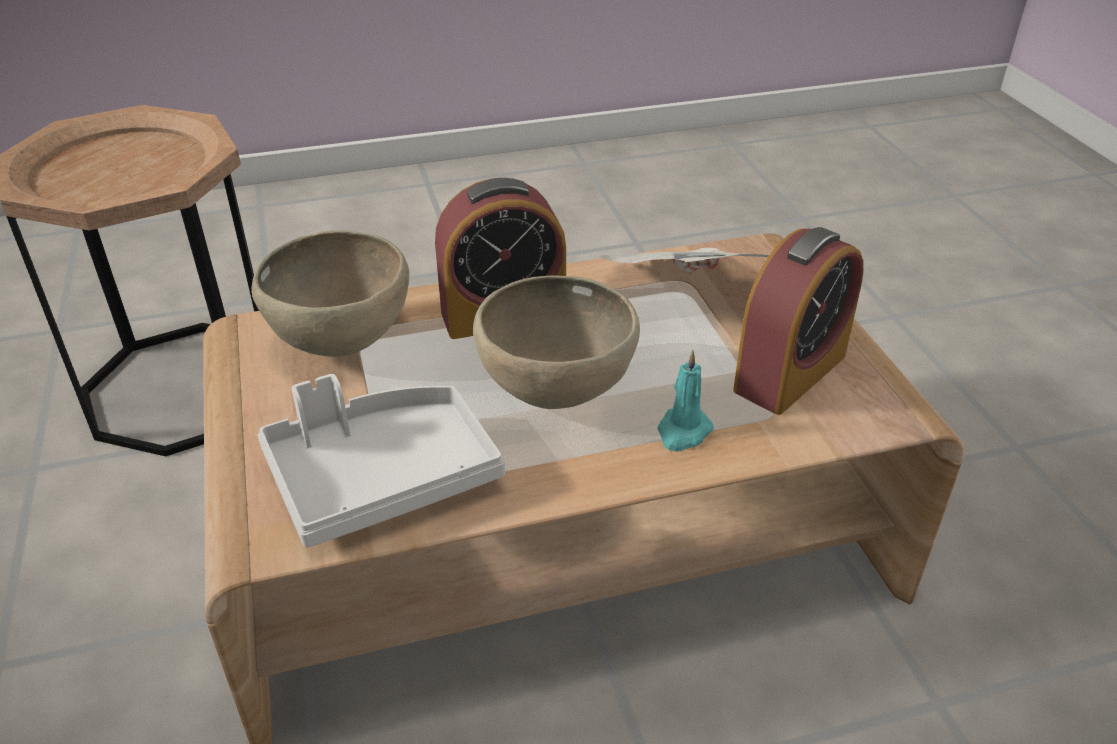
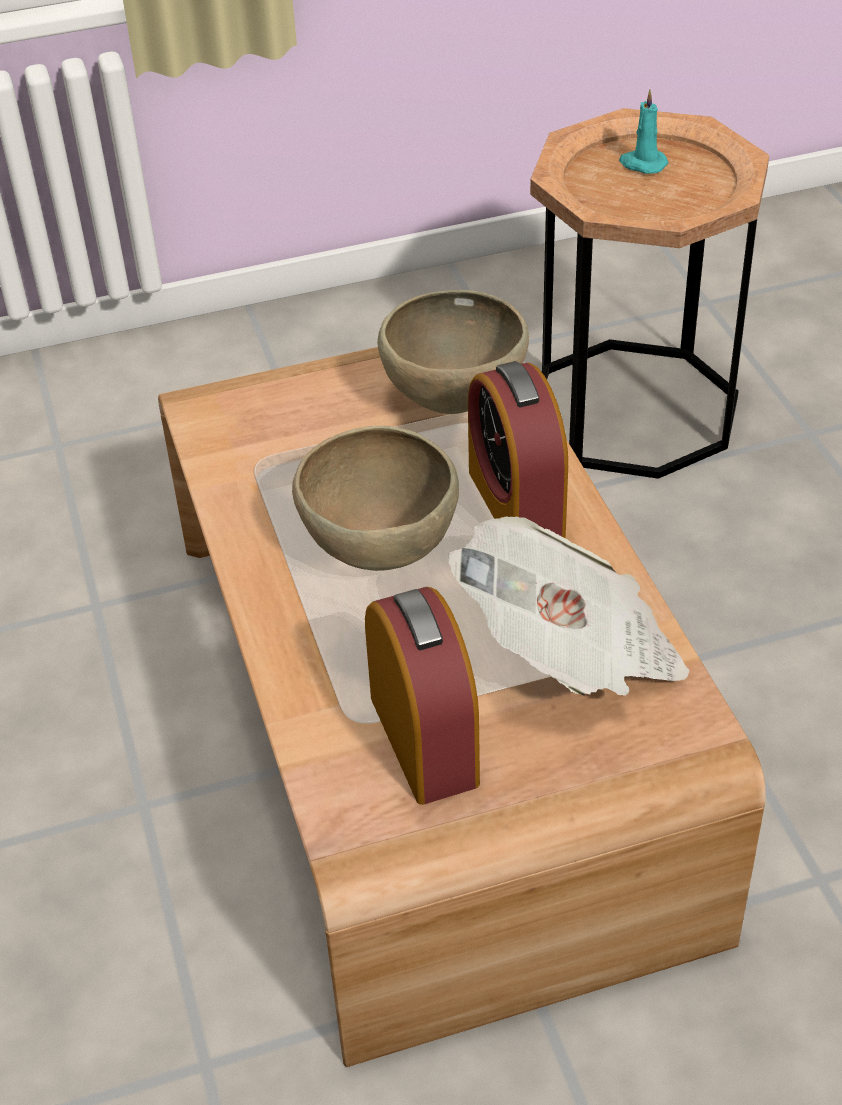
camera: 90 degrees right, 5 degrees up
(381, 477) = (266, 451): grey tray -> none
(683, 432) = (321, 644): turquoise candle -> turquoise candle (642, 164)
(790, 373) = (424, 740): alarm clock -> alarm clock turned 150 degrees counterclockwise

